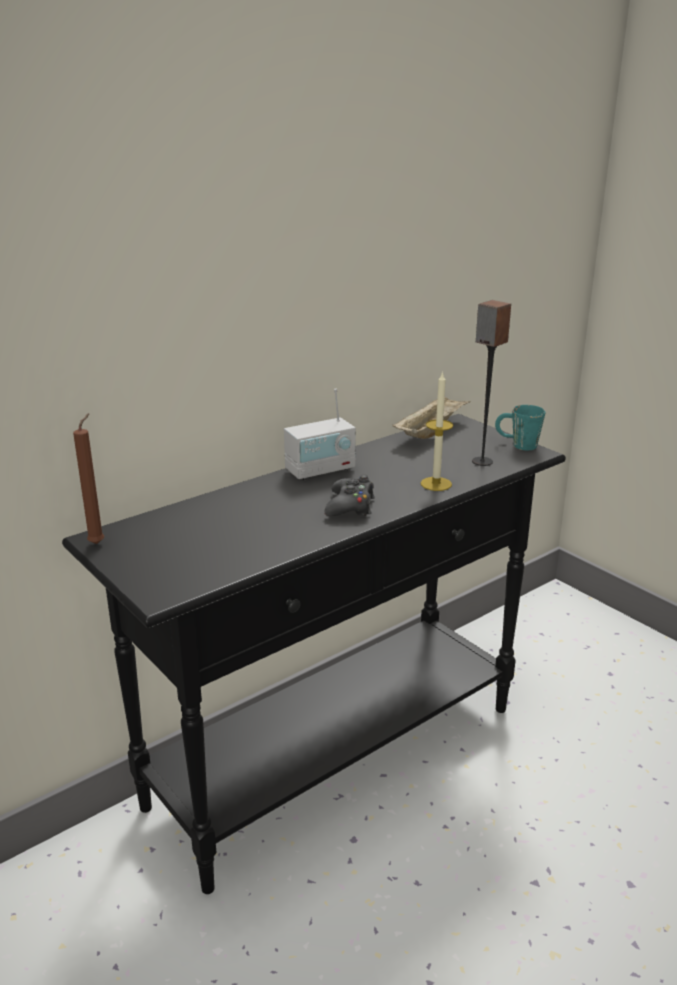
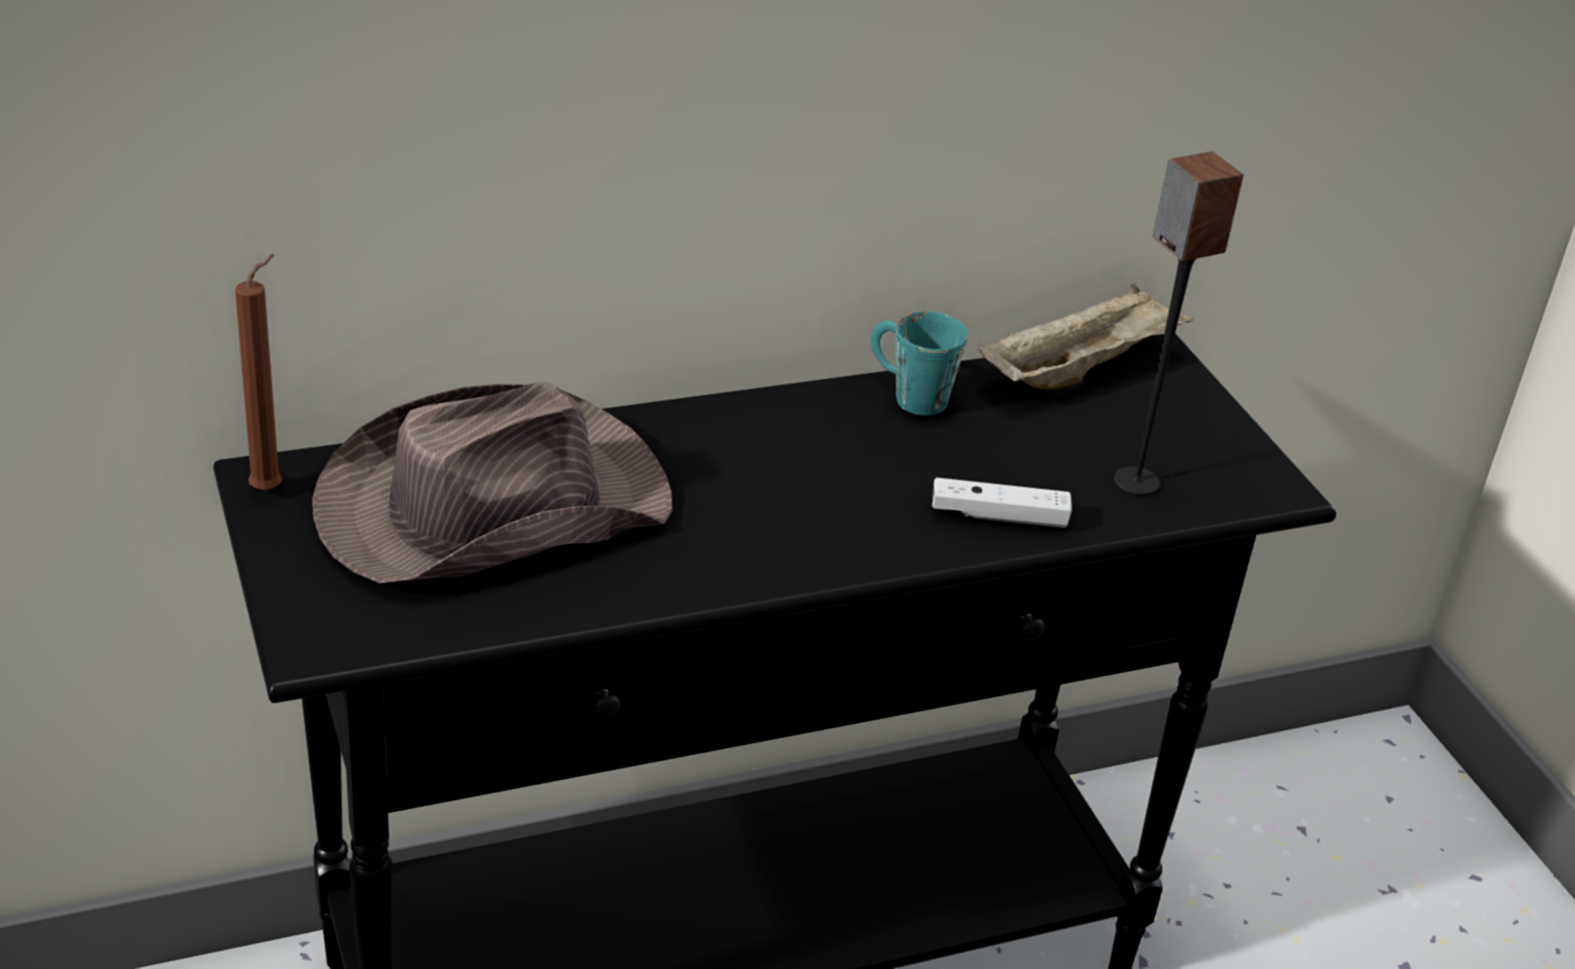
camera: 15 degrees right, 10 degrees up
(209, 527) = (489, 506): none -> brown hat
(320, 470) = (783, 419): radio -> none
(350, 506) = (788, 527): black game controller -> none
(436, 484) = (998, 516): candle -> white game controller
(517, 445) = (1244, 455): turquoise mug -> turquoise mug (907, 394)

